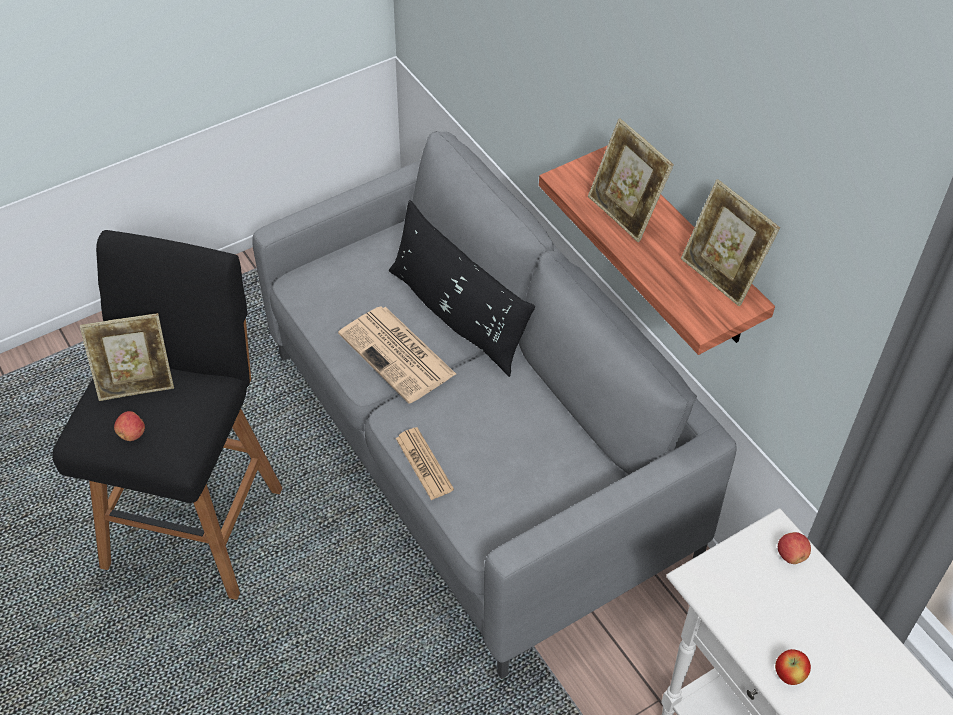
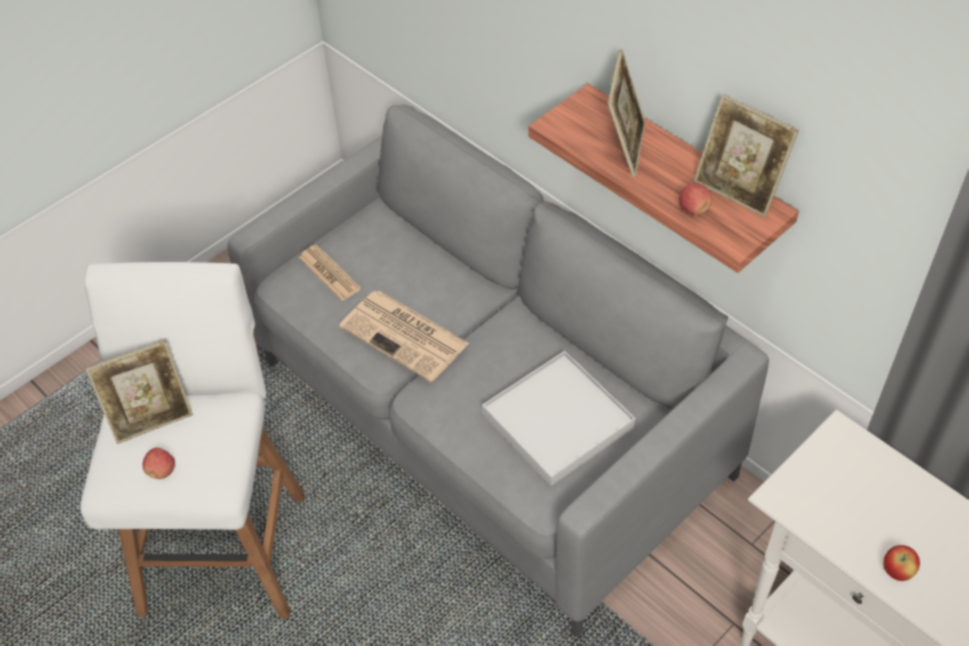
camera: 10 degrees left, 0 degrees up
(196, 521) = (225, 547): black stool -> white stool
(424, 464) = (462, 439): newspaper -> newspaper (329, 273)
(457, 315) = (453, 285): black pillow -> none
(519, 465) = (558, 421): none -> white tray
(624, 213) = (624, 148): picture frame -> picture frame turned 120 degrees counterclockwise
(791, 555) = (862, 453): apple -> apple (693, 209)

